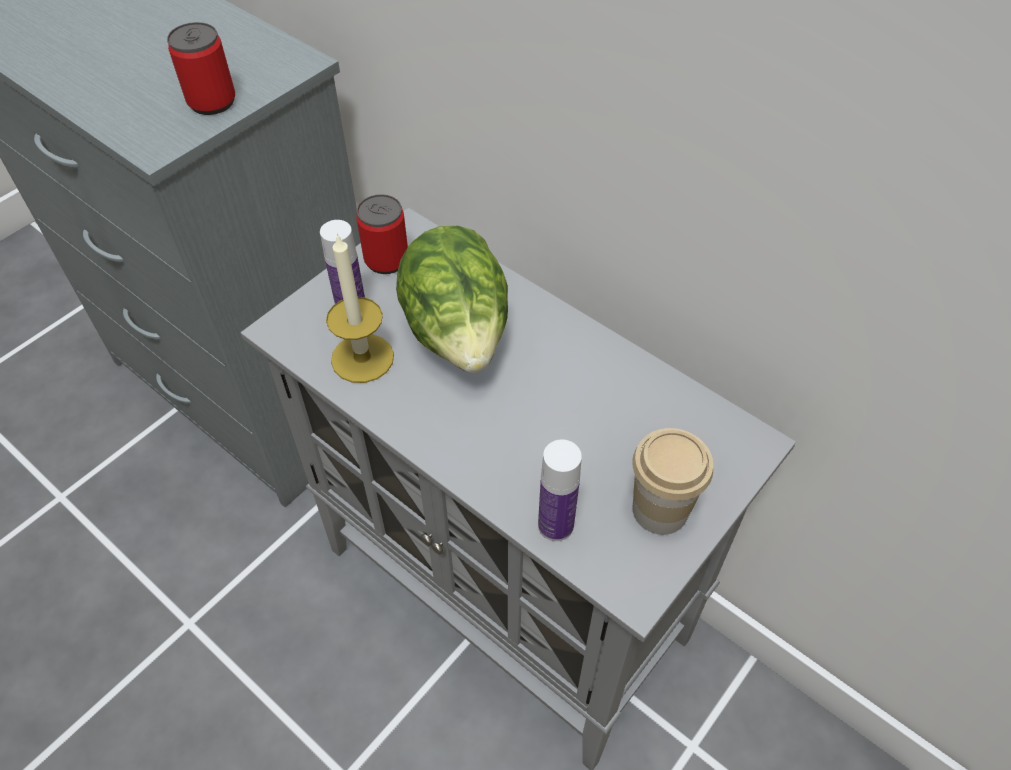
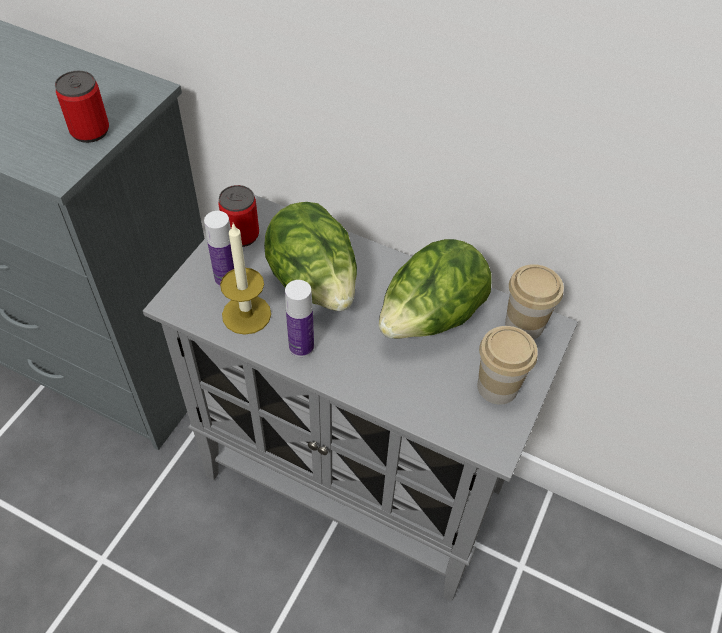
camera: 15 degrees left, 0 degrees up
(555, 525) = (427, 412): bottle -> bottle (301, 347)
(594, 404) = (430, 319): none -> lettuce
(719, 433) = (524, 324): none -> cup

